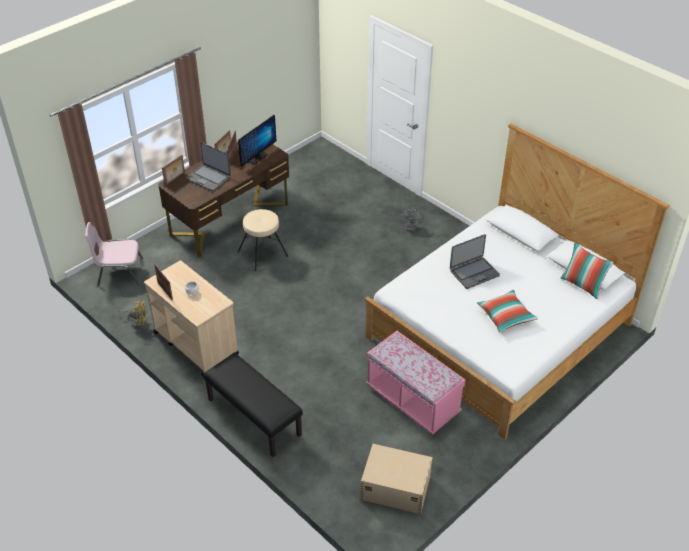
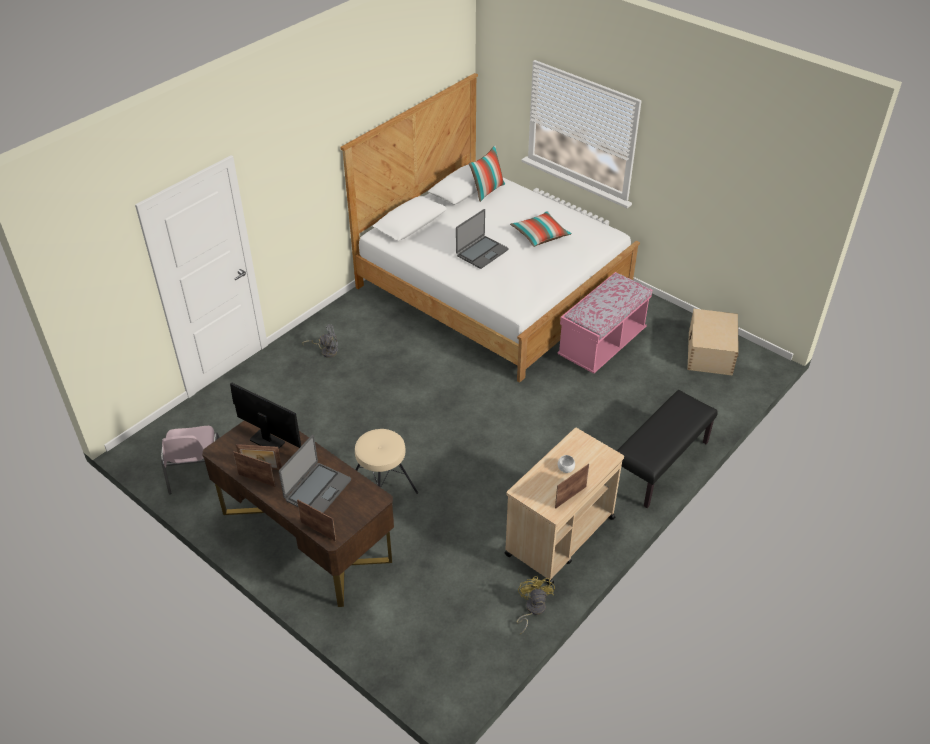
camera: 95 degrees left, 0 degrees up
(119, 272) = (431, 657): pink chair -> pink chair (195, 471)
(474, 273) = (481, 252): laptop -> laptop turned 75 degrees clockwise

